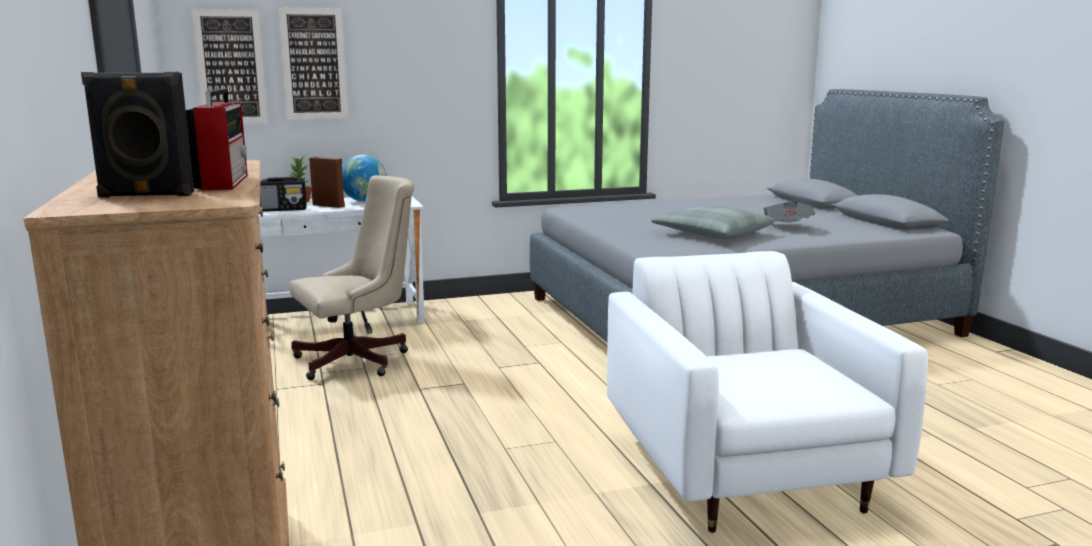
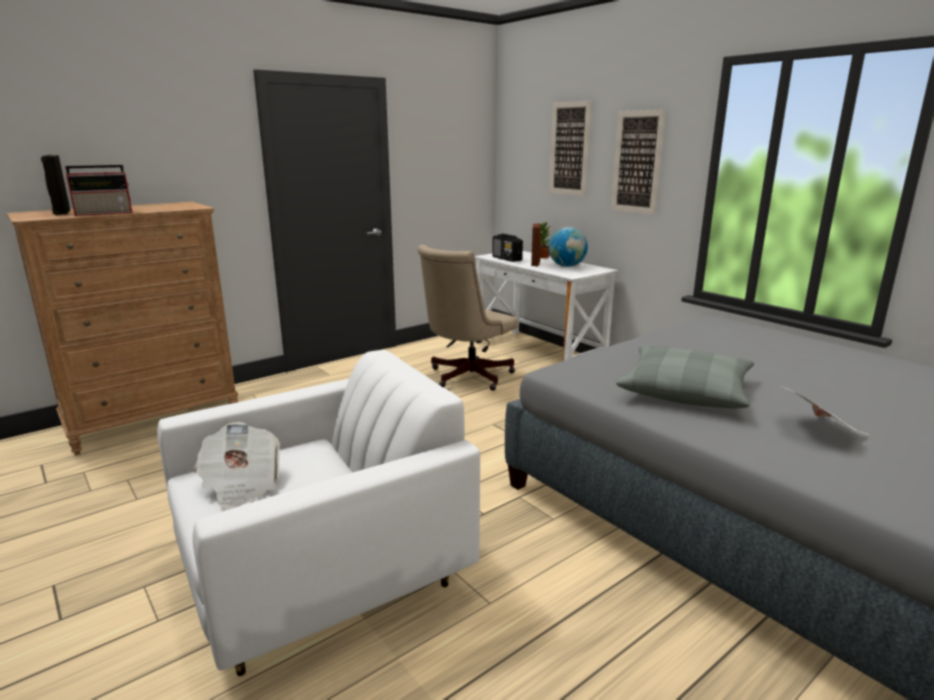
camera: 70 degrees right, 5 degrees up
(230, 67) = (525, 150): picture -> picture (637, 162)
(359, 360) = (466, 377): beige office chair -> beige office chair turned 90 degrees clockwise
(763, 383) = (241, 484): none -> newspaper

